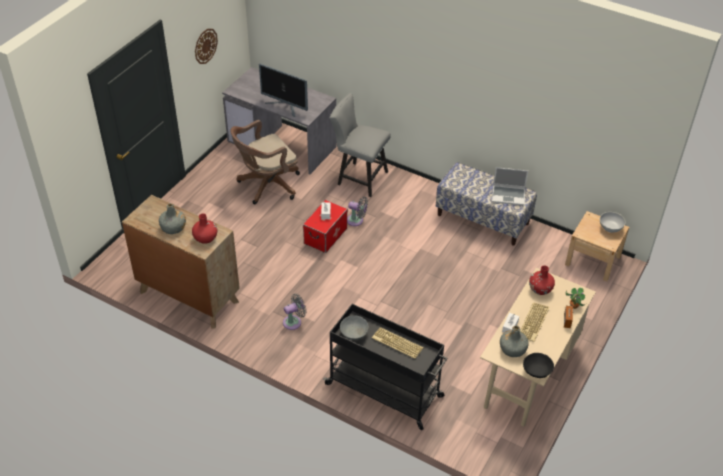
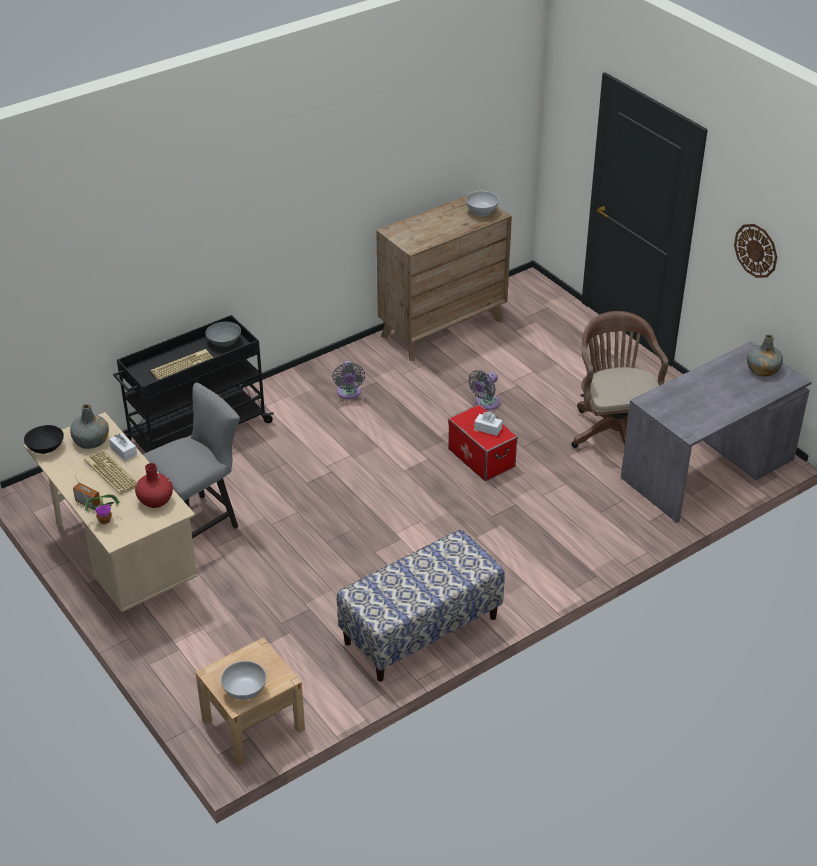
camera: 115 degrees right, 5 degrees down
(153, 210) = (481, 212): none -> white bowl
(173, 228) = (442, 219): grey bottle -> grey bottle (762, 369)
(205, 238) = (409, 236): red vase -> none
(285, 106) = (687, 389): monitor -> none
(356, 221) = (494, 495): grey fan -> grey fan (485, 403)
(359, 178) = (589, 525): grey chair -> grey chair (200, 522)
(509, 195) = (389, 597): laptop -> none

